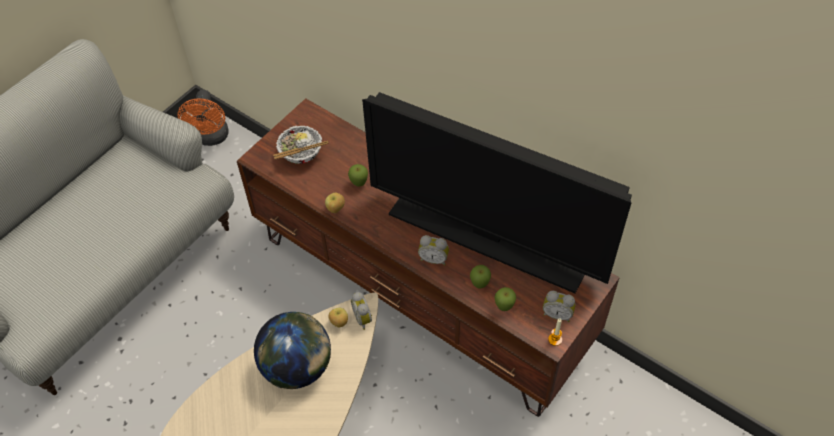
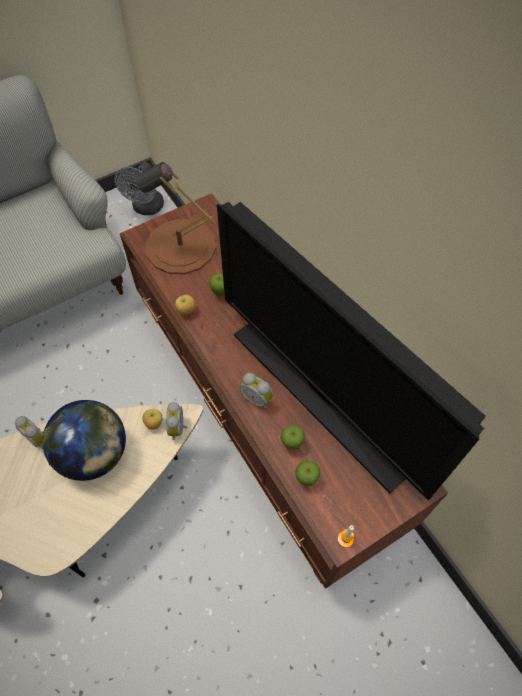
camera: 20 degrees right, 5 degrees up
(211, 138) = (146, 208): orange fan -> grey fan
(301, 155) = (180, 246): bowl -> brown table lamp
(557, 314) = (360, 510): alarm clock -> alarm clock (38, 438)

